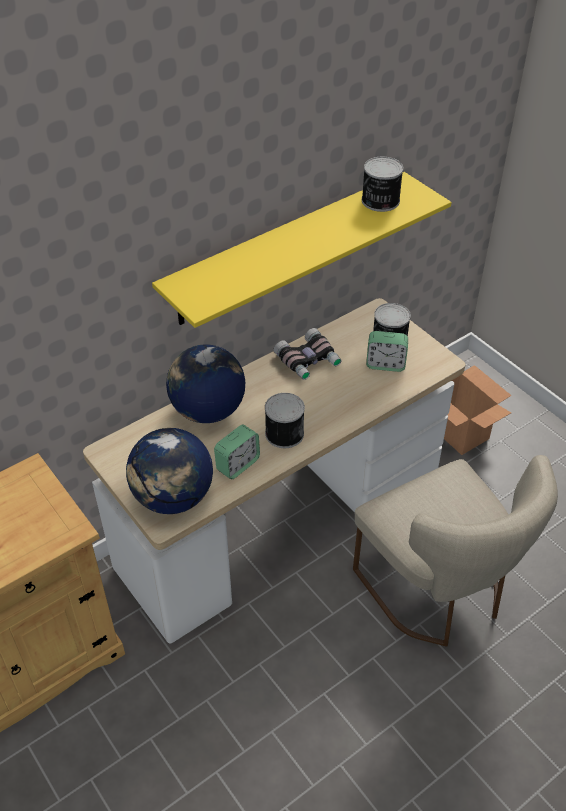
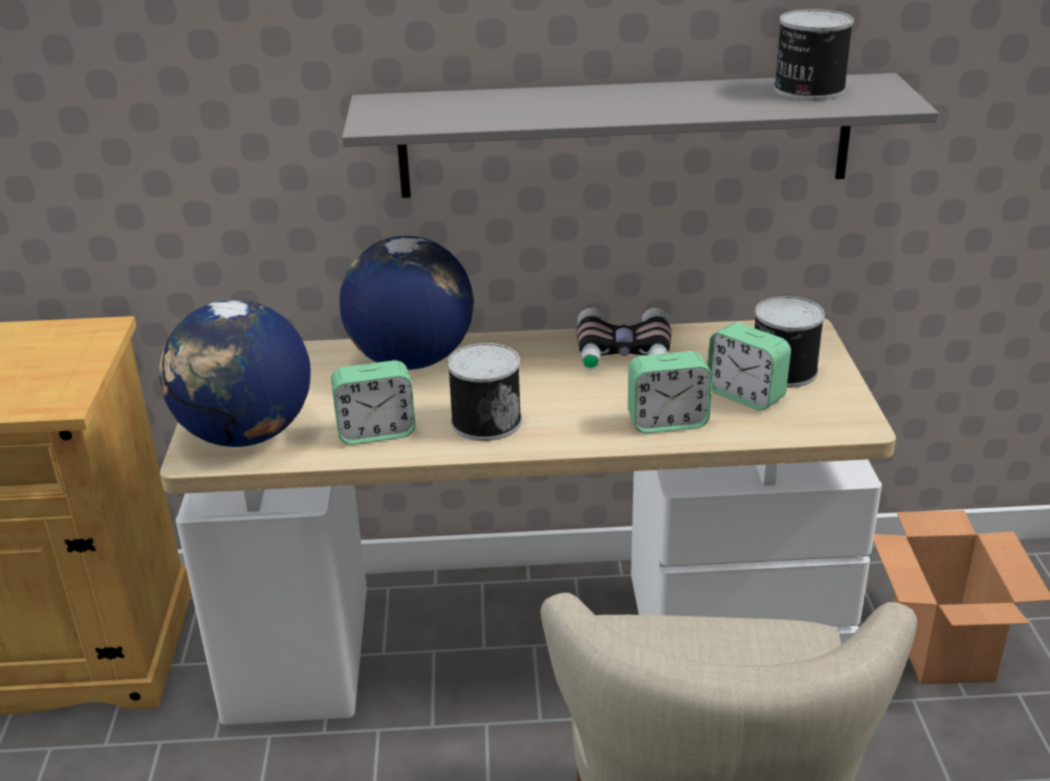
camera: 35 degrees right, 15 degrees down
(287, 248) = (624, 136): yellow shelf -> grey shelf
(366, 396) = (667, 422): none -> alarm clock

